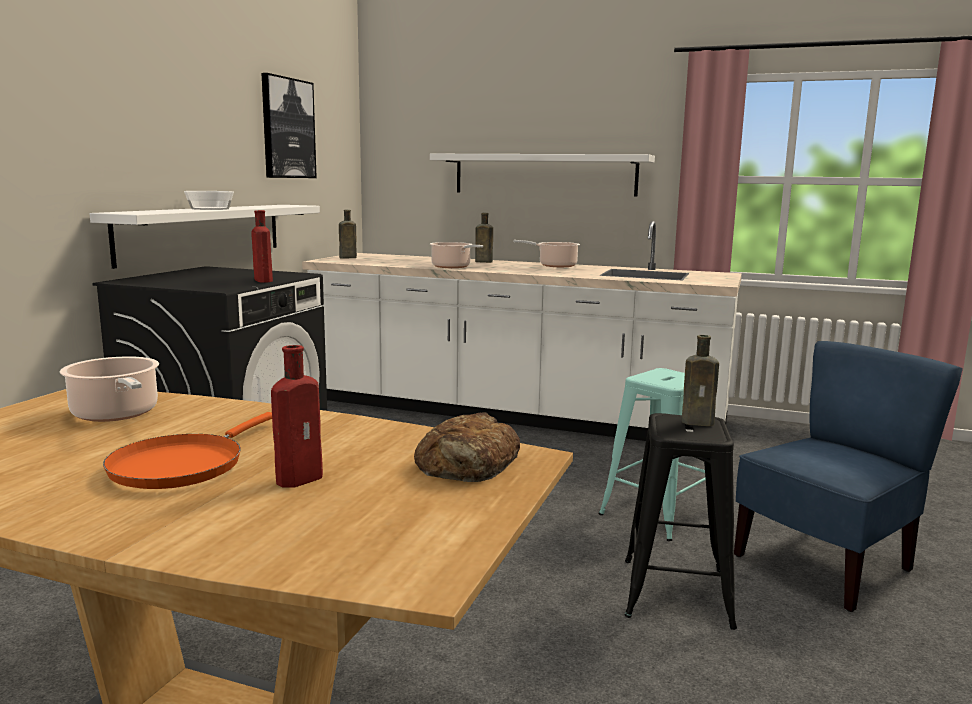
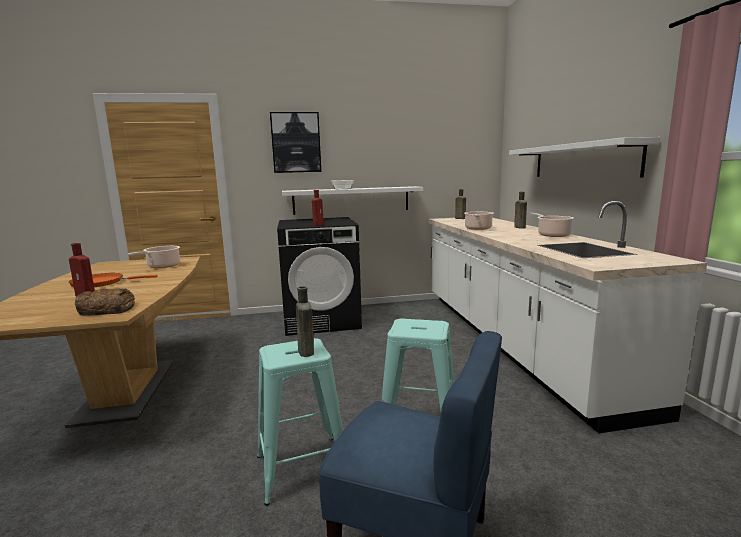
camera: 60 degrees right, 0 degrees up
(287, 128) = (423, 143): picture -> picture (296, 142)
(676, 592) = (302, 468): black stool -> turquoise stool

